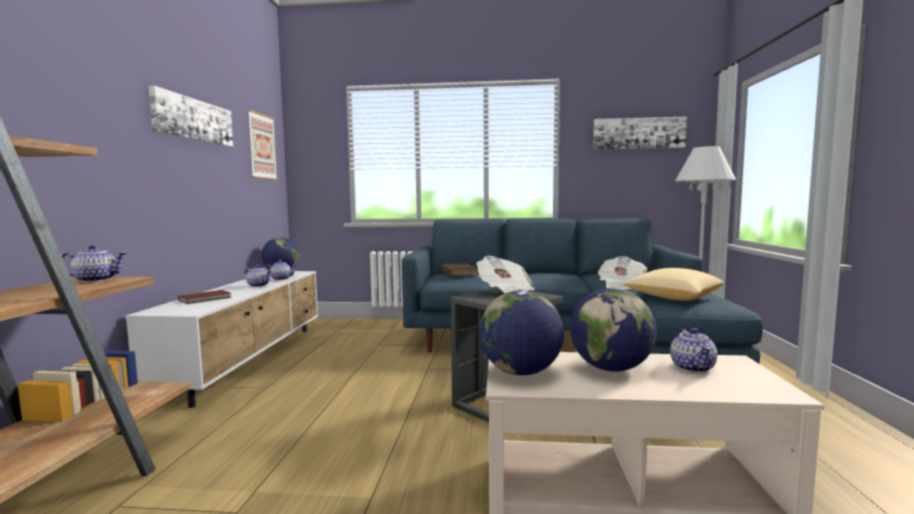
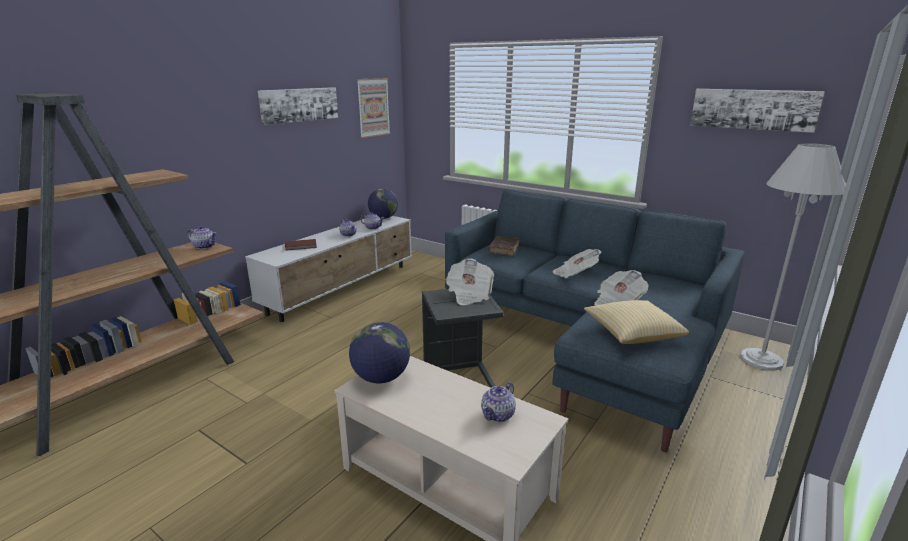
camera: 30 degrees right, 15 degrees up
(551, 279) = (575, 274): none -> newspaper
(611, 368) = (441, 395): globe -> none

